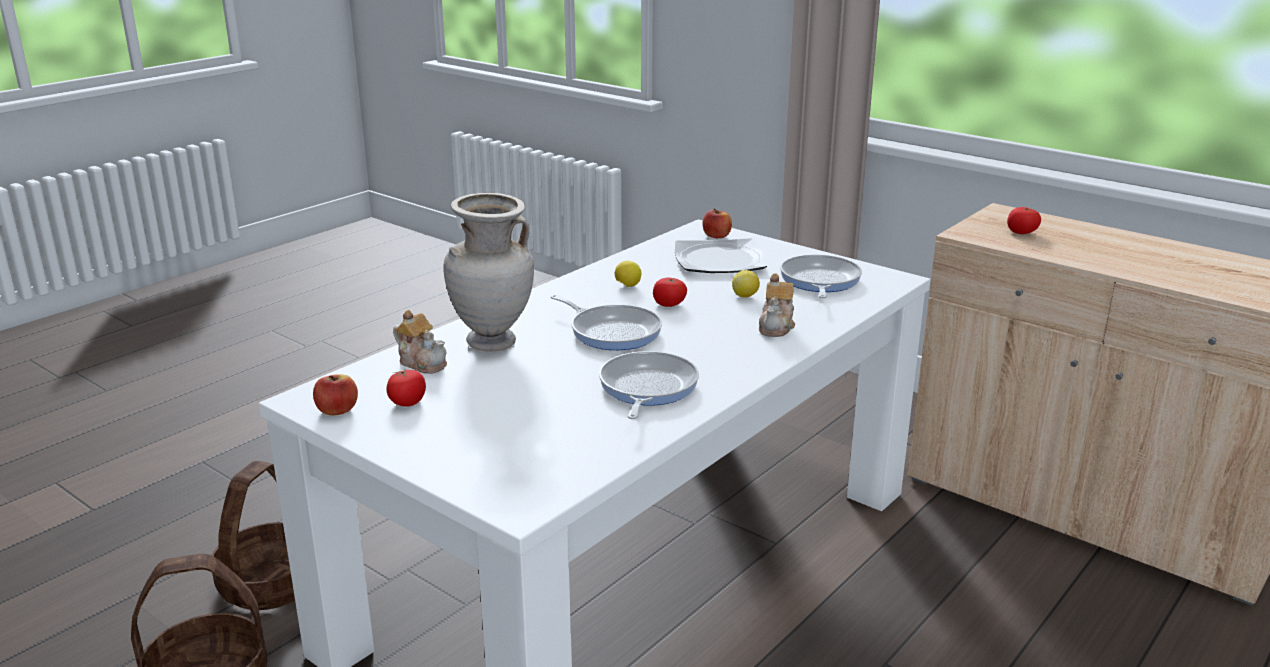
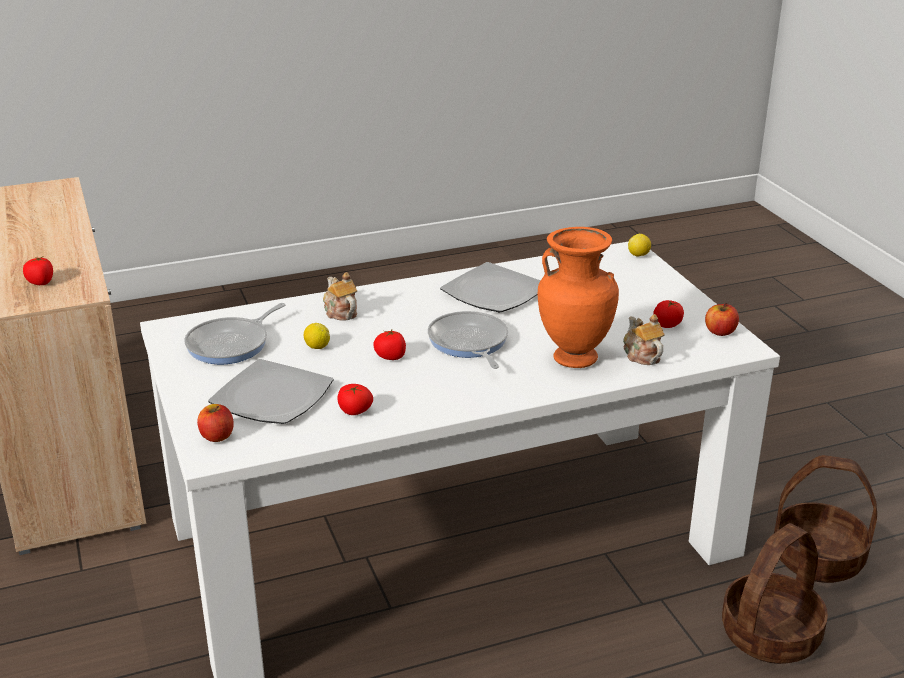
camera: 150 degrees left, 5 degrees up
(492, 343) = (574, 358): beige vase -> orange vase
(627, 286) = (400, 389): lemon -> lemon (638, 255)
(643, 266) = (354, 411): none -> tomato
(646, 388) = (495, 292): frying pan -> plate
(776, 326) = (340, 312): teapot -> teapot turned 75 degrees counterclockwise

